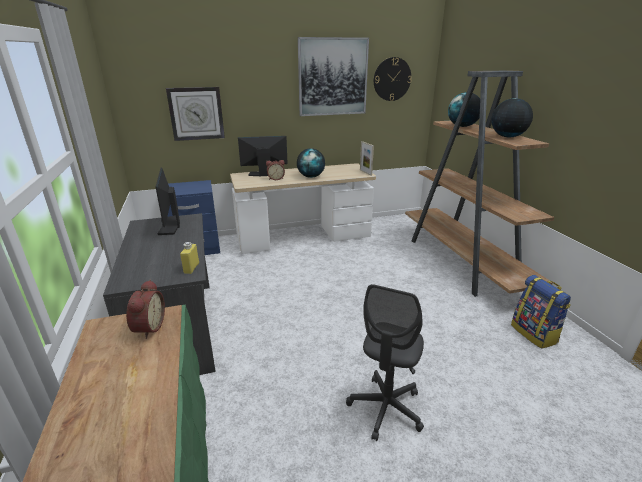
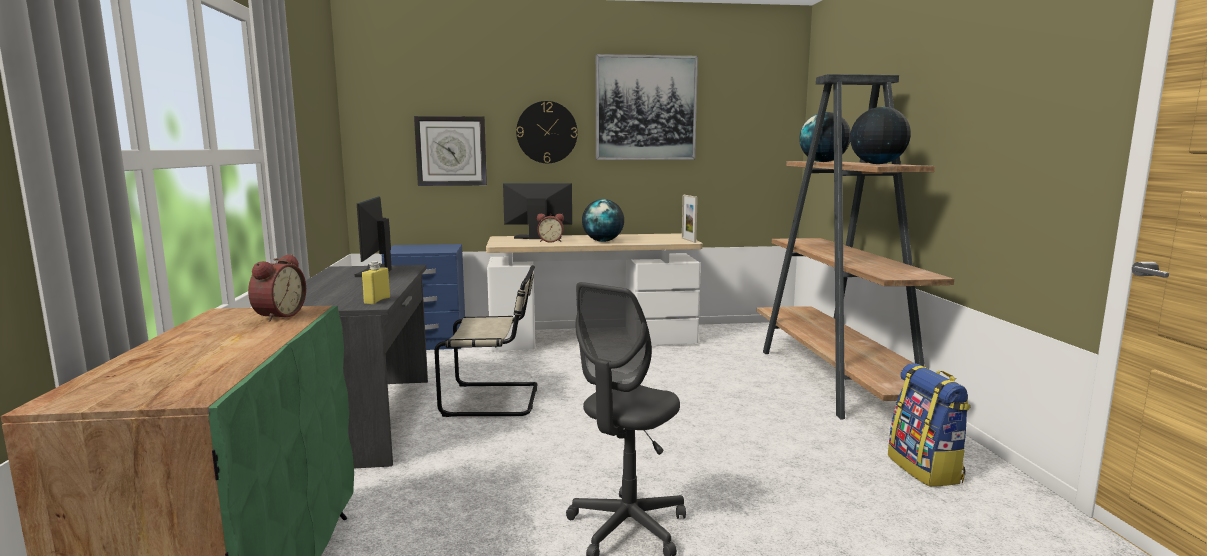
camera: 10 degrees right, 15 degrees down
(261, 300) = (495, 400): none -> beige chair
(392, 79) = (735, 113): wall clock -> wall clock (547, 132)

